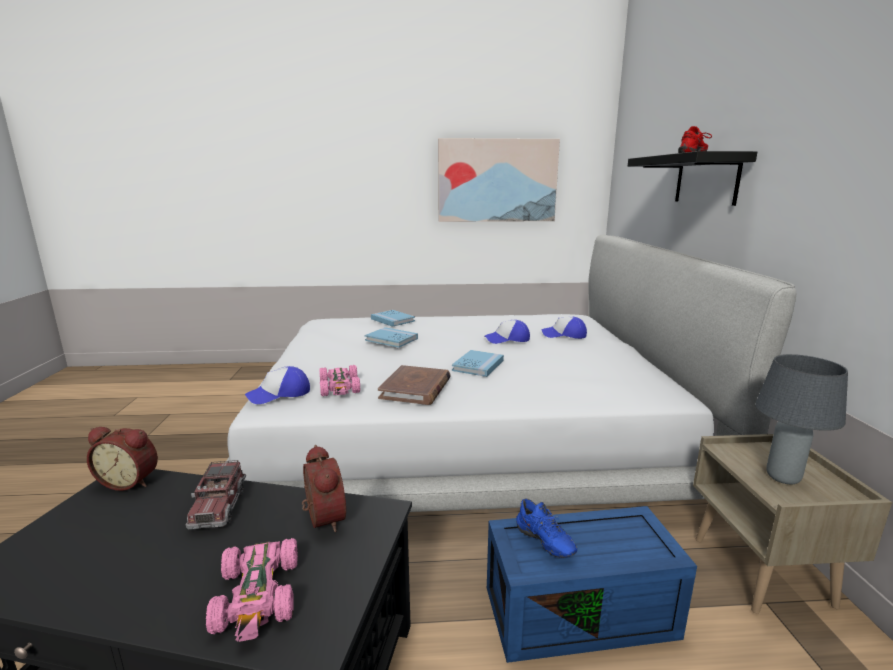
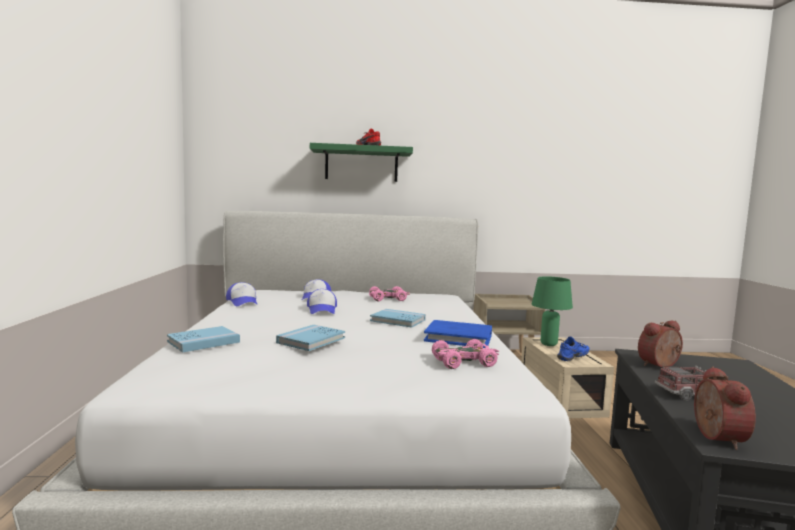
camera: 90 degrees left, 10 degrees down
(258, 596) = (736, 374): pink toy car -> pink toy car (388, 298)
(280, 394) = (493, 385): cap -> cap (243, 302)
(416, 388) = (458, 337): brown book -> blue book
(497, 180) = (128, 145): picture -> none
(580, 609) = (558, 396): blue storage box -> beige storage box
(617, 528) = (548, 344): none -> green table lamp
(706, 179) = (361, 164): black shelf -> green shelf
(781, 477) = (514, 303): grey table lamp -> none

